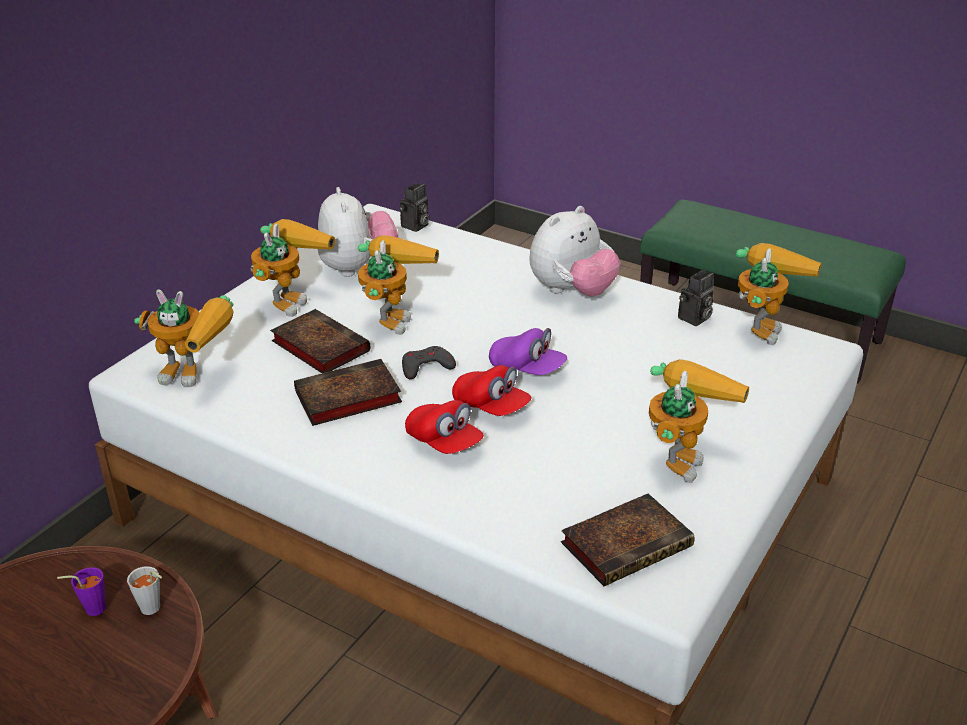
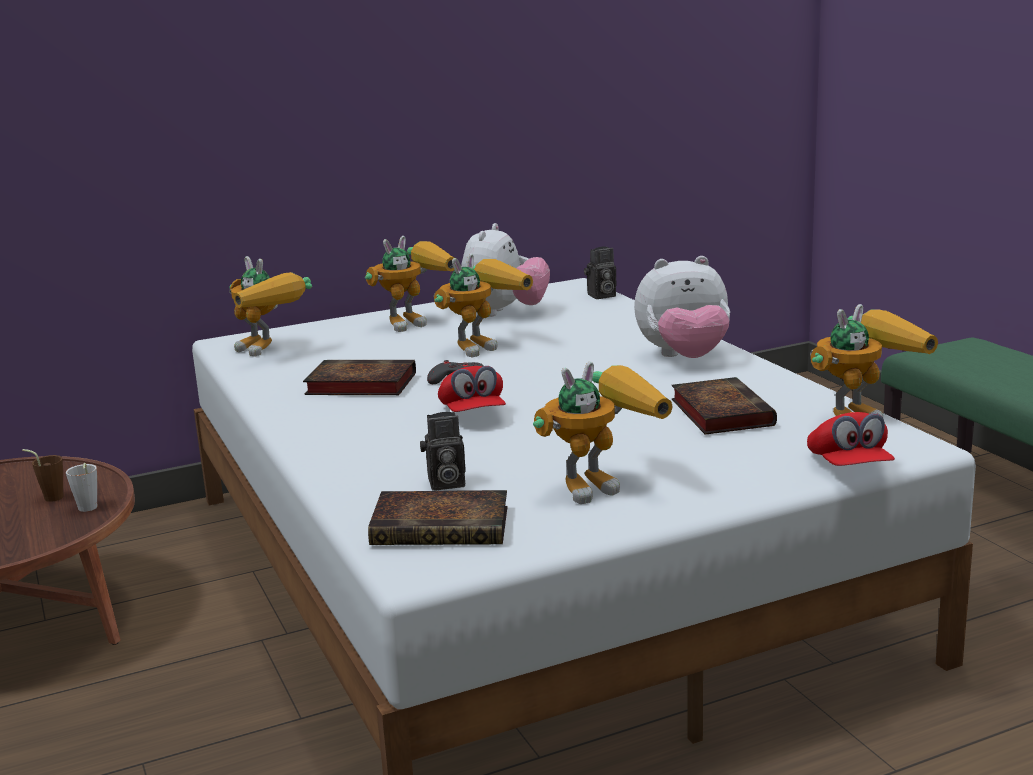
camera: 35 degrees right, 15 degrees down
(91, 609) = (50, 497): purple cup -> brown cup
(318, 346) = (390, 351): book -> book (719, 412)
(444, 442) = (393, 426): red cap -> red cap (849, 467)
(527, 368) = (549, 398): purple cap -> none
(694, 319) = (788, 397): camera -> camera (444, 483)

